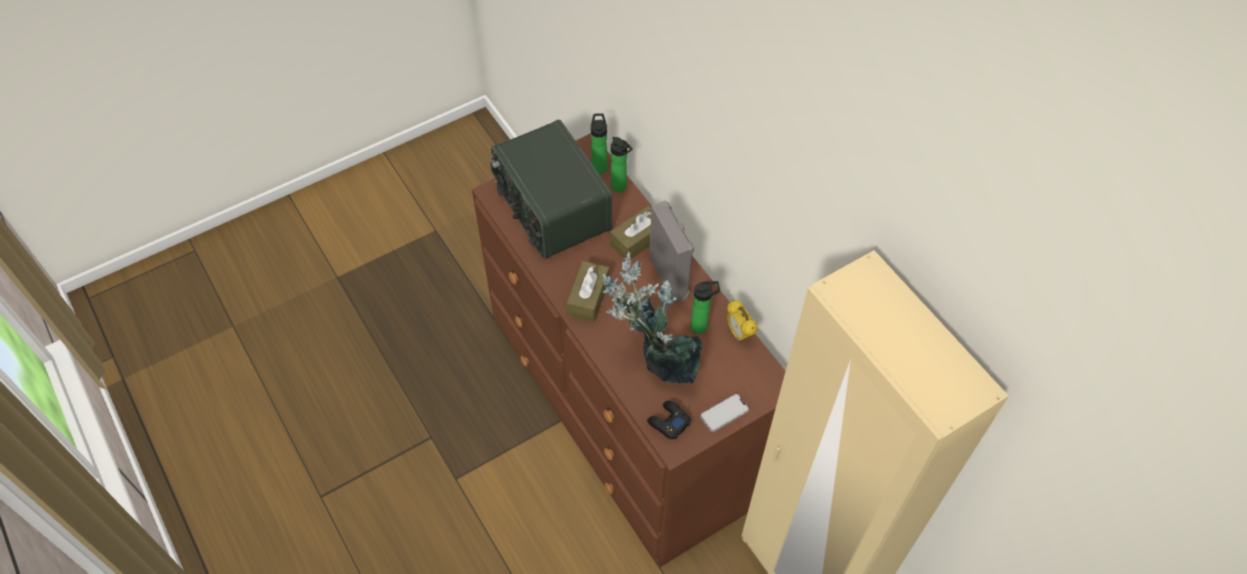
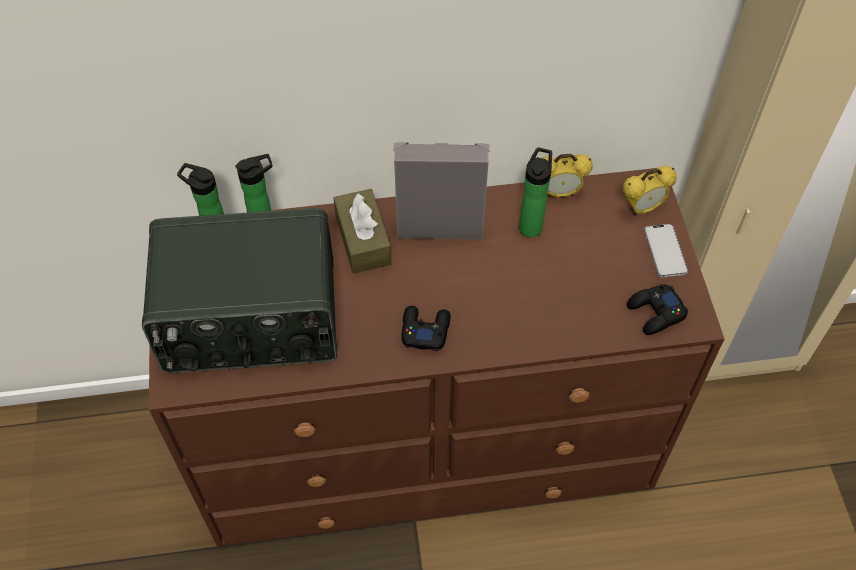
camera: 65 degrees left, 0 degrees up
(588, 297) = (425, 330): brown tissue box -> black game controller
(653, 359) = (556, 293): potted plant -> none
(754, 388) = (642, 208): none -> alarm clock

